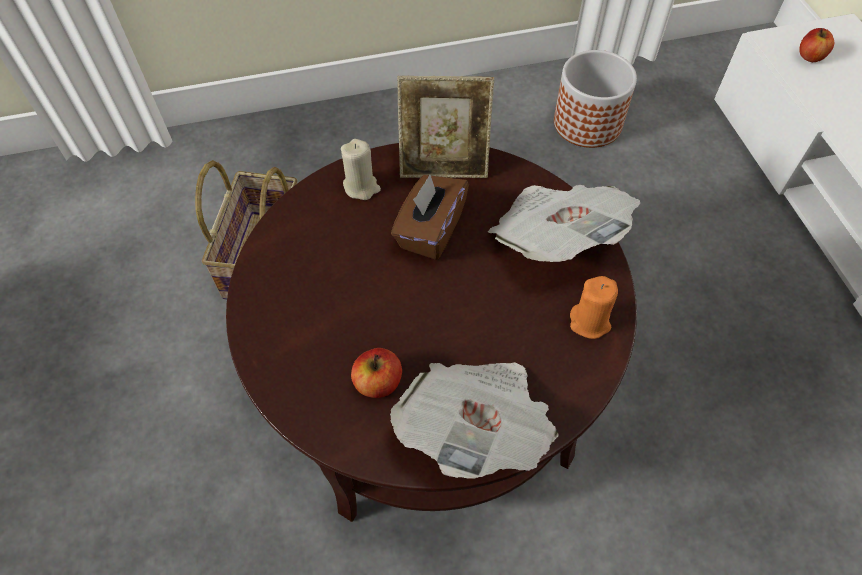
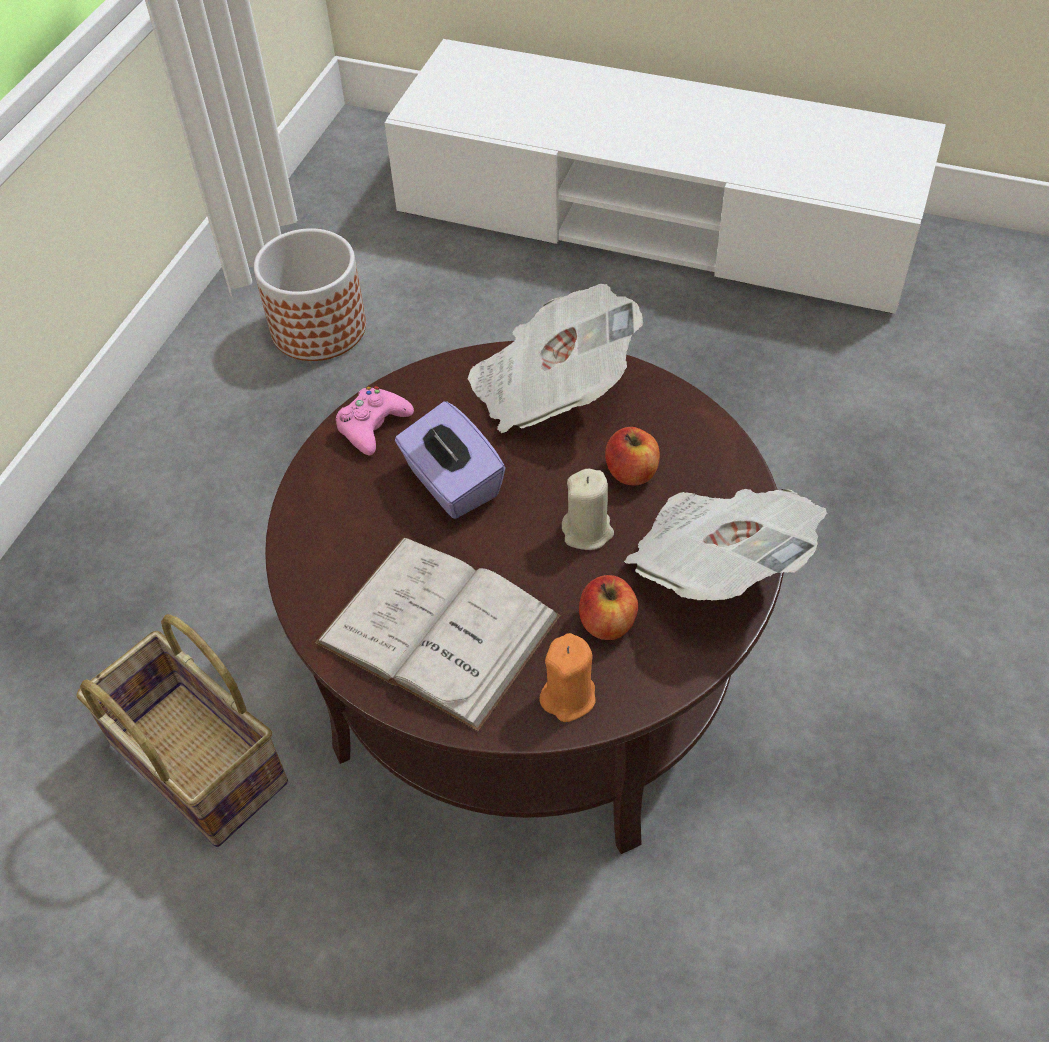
camera: 55 degrees left, 5 degrees down
(311, 290) = (438, 630): none -> white book
(361, 187) = (333, 514): beige candle -> beige candle (587, 531)
(430, 231) = (452, 483): brown tissue box -> purple tissue box
(444, 165) = (372, 426): picture frame -> pink game controller
(590, 322) = (667, 417): orange candle -> orange candle (568, 696)
(810, 56) = (464, 99): apple -> apple (631, 472)

